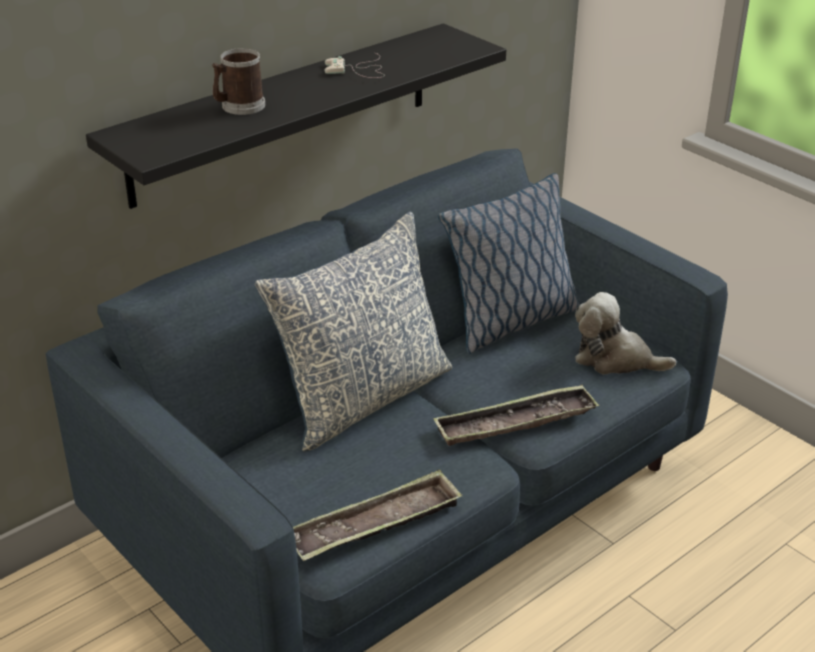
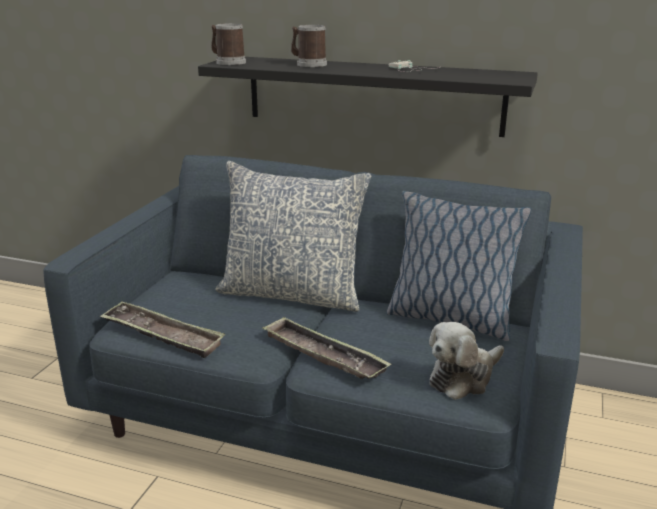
camera: 60 degrees right, 10 degrees down
(147, 147) = (228, 62): none -> mug
(615, 359) = (463, 377): plush toy -> plush toy turned 120 degrees counterclockwise

